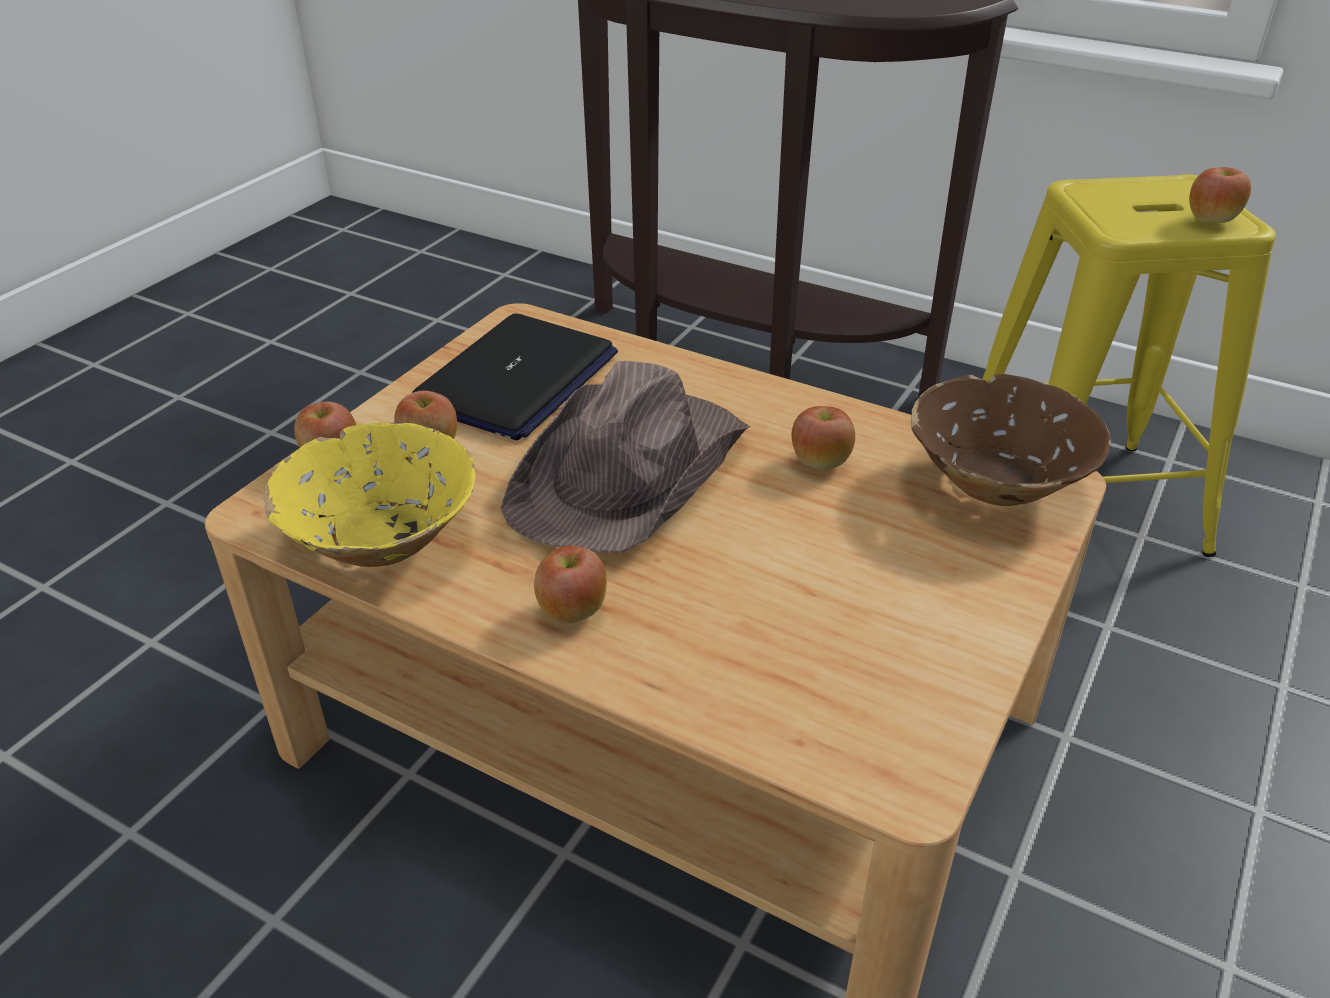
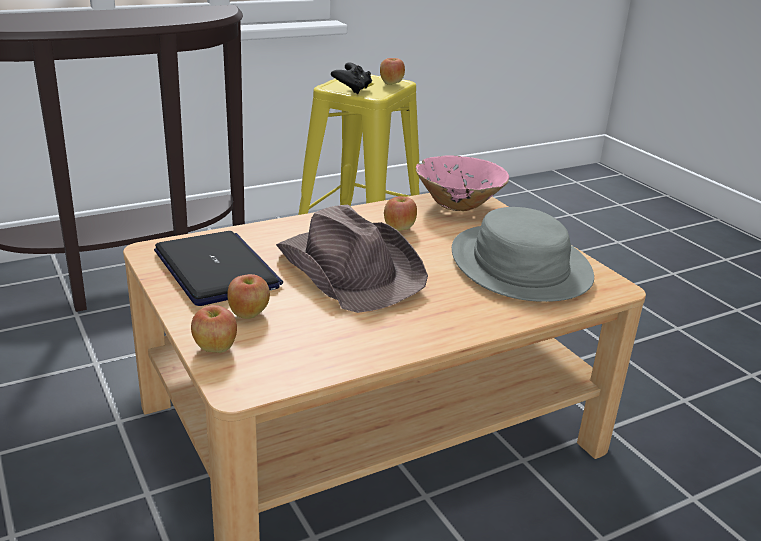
camera: 60 degrees left, 10 degrees down
(383, 542) = (324, 353): yellow bowl -> none
(572, 611) = (444, 318): apple -> none
(848, 631) = (519, 265): none -> grey hat
(996, 485) = (458, 205): brown bowl -> pink bowl
(1106, 206) = (352, 89): none -> black game controller

